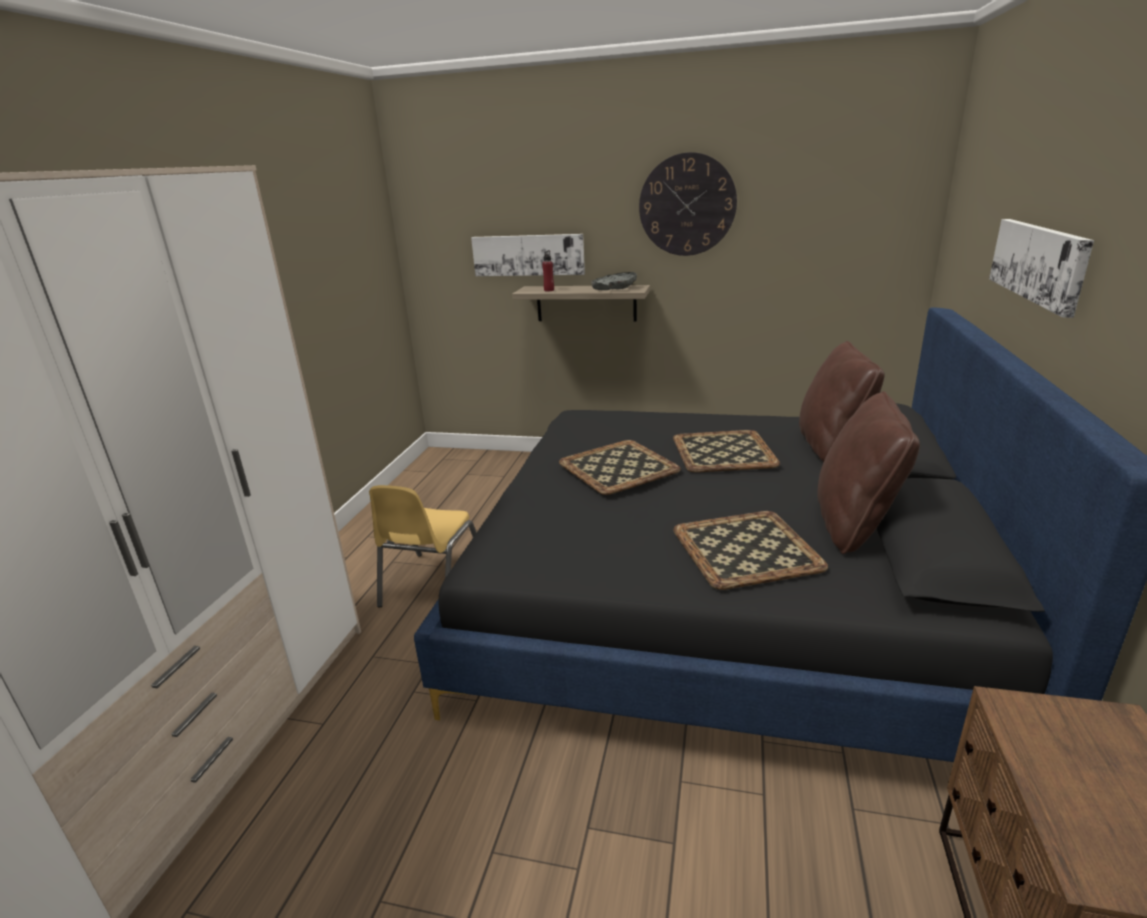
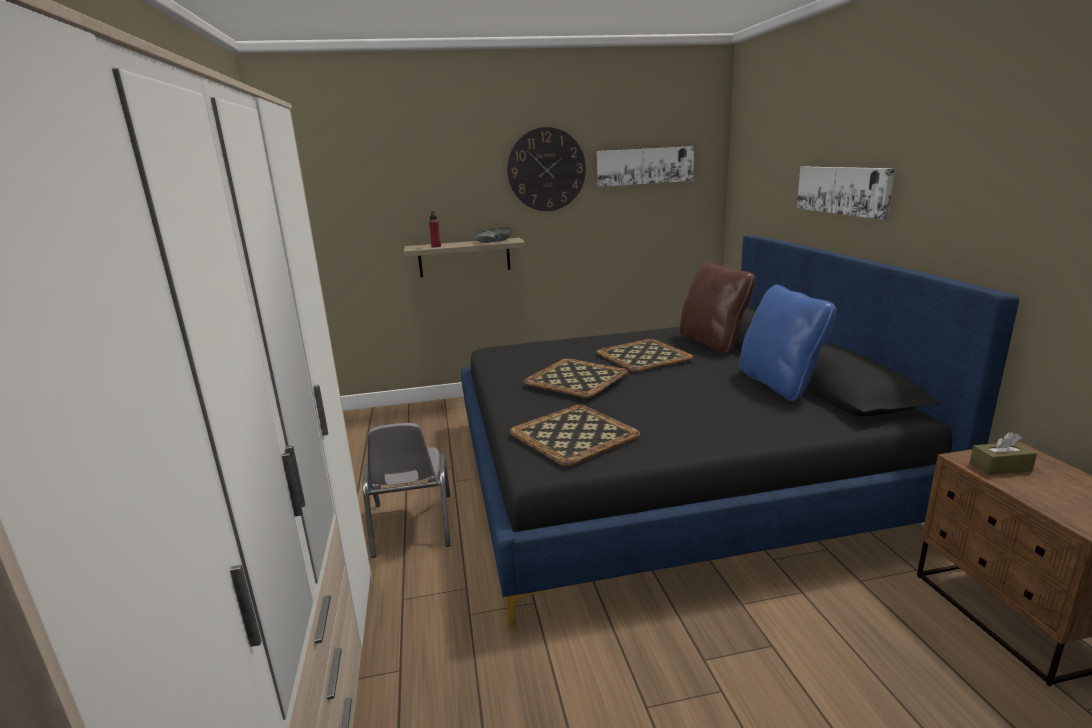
camera: 25 degrees left, 5 degrees down
(432, 583) = (411, 525): yellow chair -> grey chair
(528, 255) = (408, 217): picture -> picture (645, 166)
(747, 549) = (730, 411): tray -> tray (575, 434)
(855, 525) = (779, 384): brown pillow -> blue pillow
(1052, 735) = (1000, 467): none -> brown tissue box

